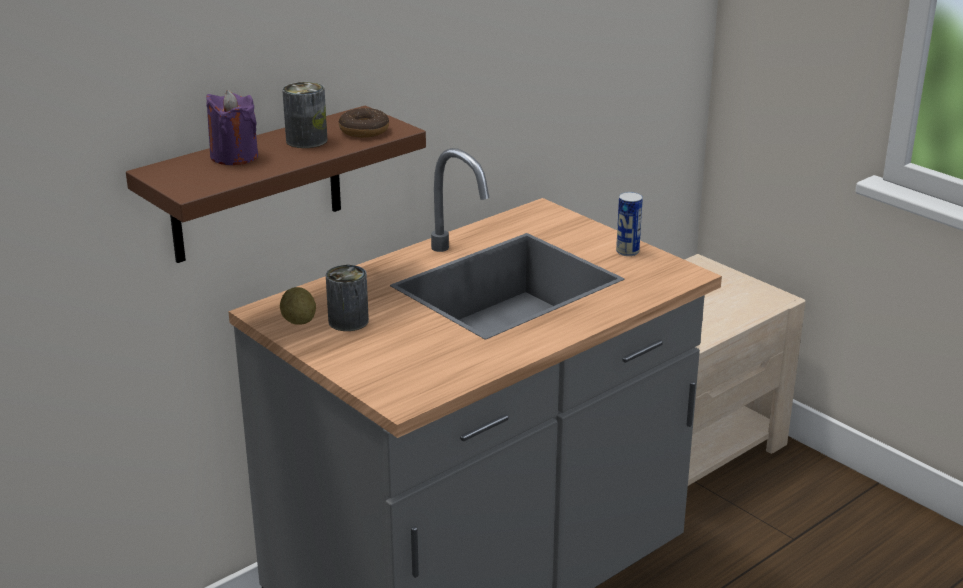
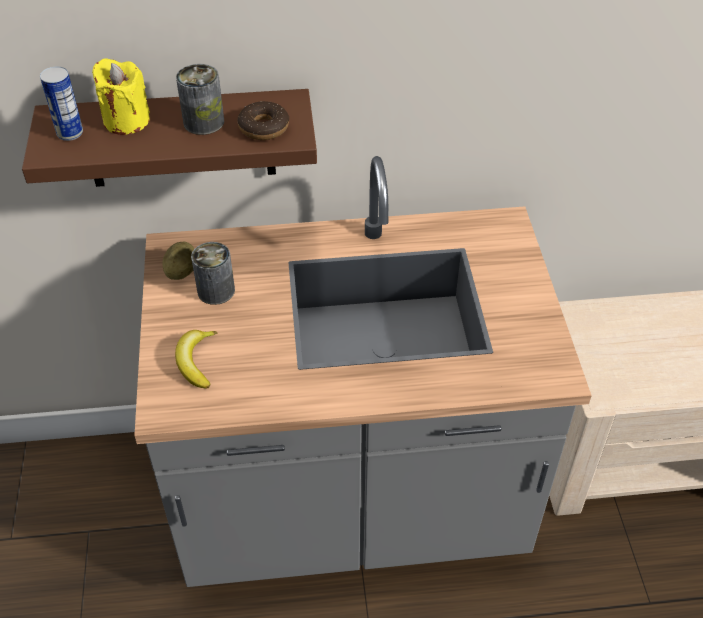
camera: 35 degrees right, 20 degrees up
(234, 156) = (126, 121): purple candle -> yellow candle
(391, 365) = (196, 361): none -> banana
(627, 251) = (531, 317): can -> can (70, 133)

